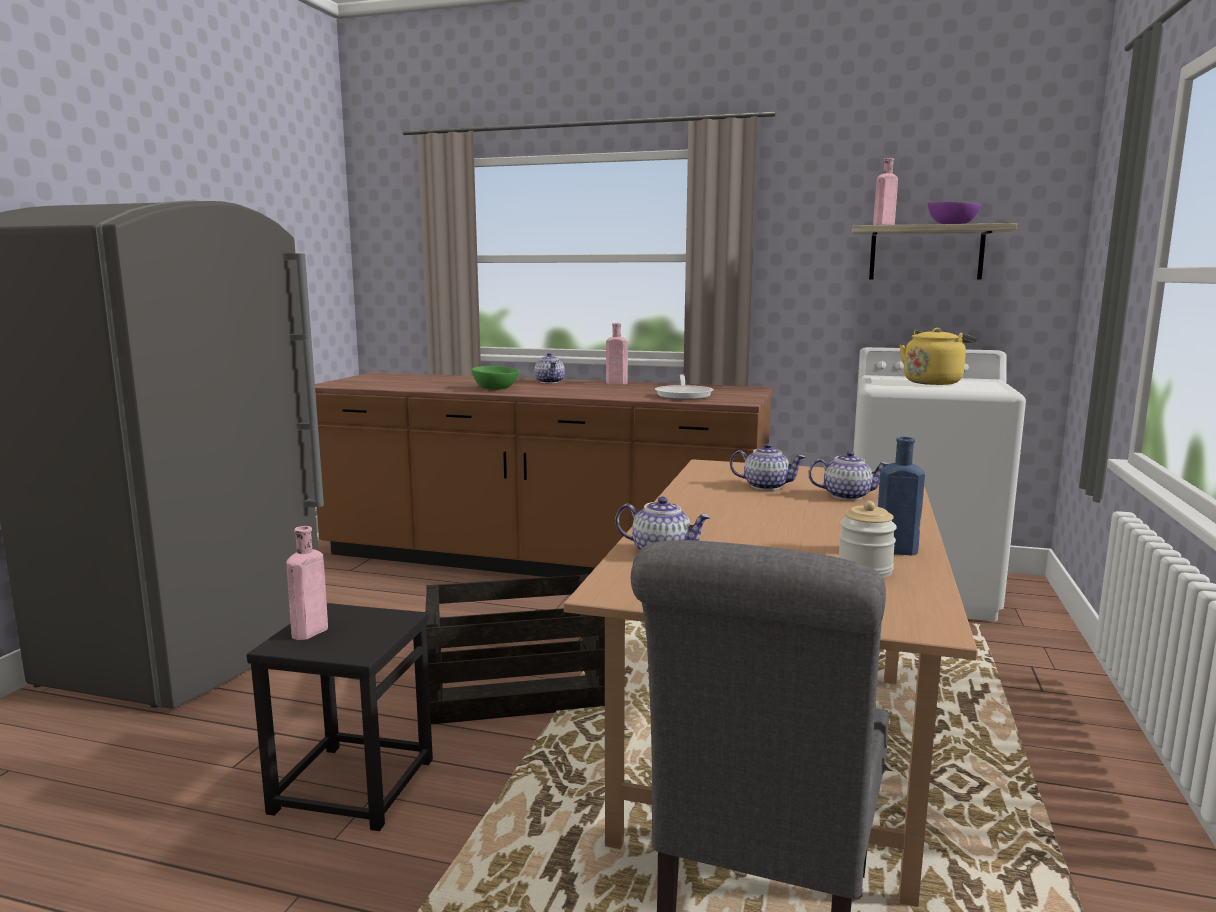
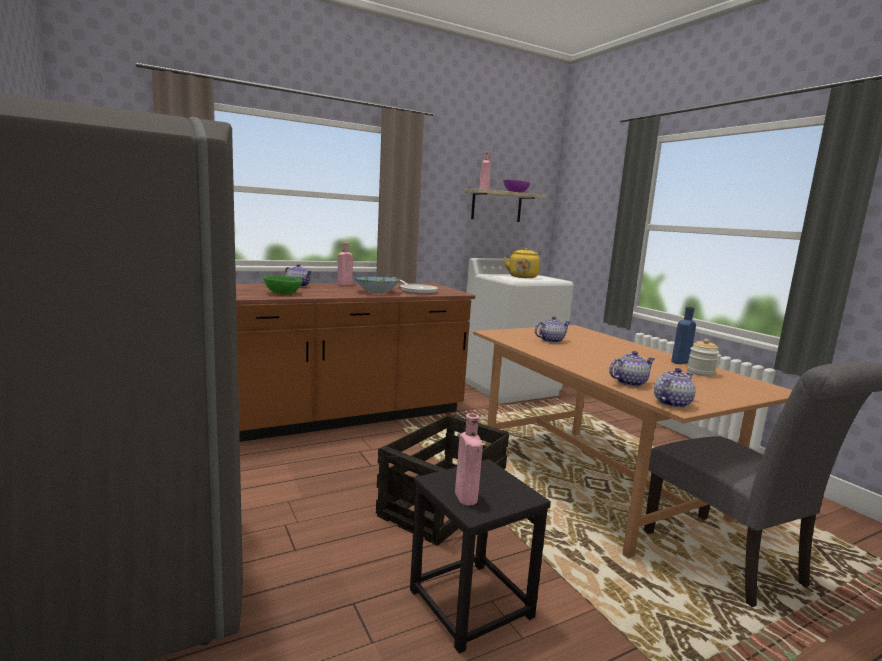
camera: 45 degrees left, 0 degrees up
(615, 394) = (376, 292): none -> bowl
(847, 495) = (590, 340): teapot -> teapot (671, 403)

